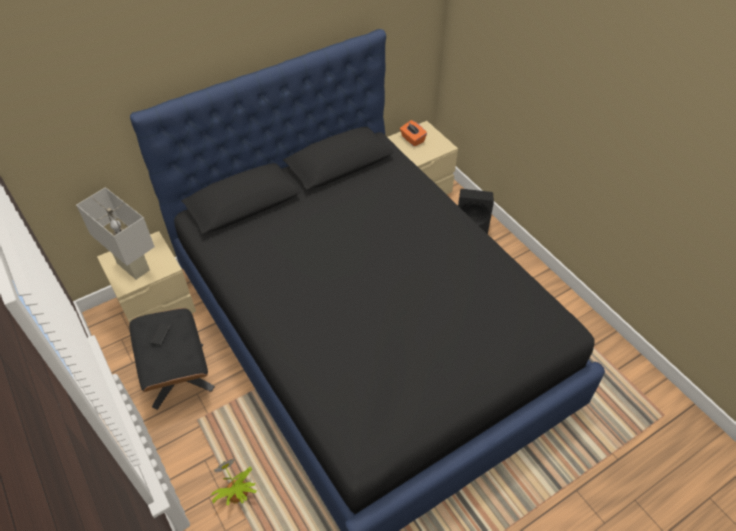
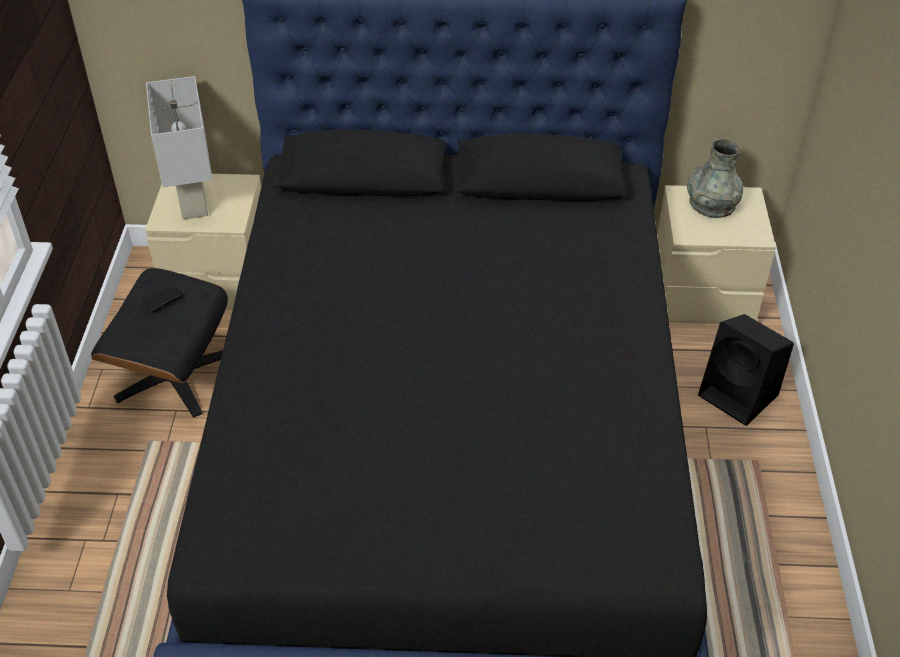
camera: 35 degrees right, 5 degrees down
(237, 493) = (118, 555): potted plant -> none
(412, 139) = (711, 205): orange tissue box -> grey vase

